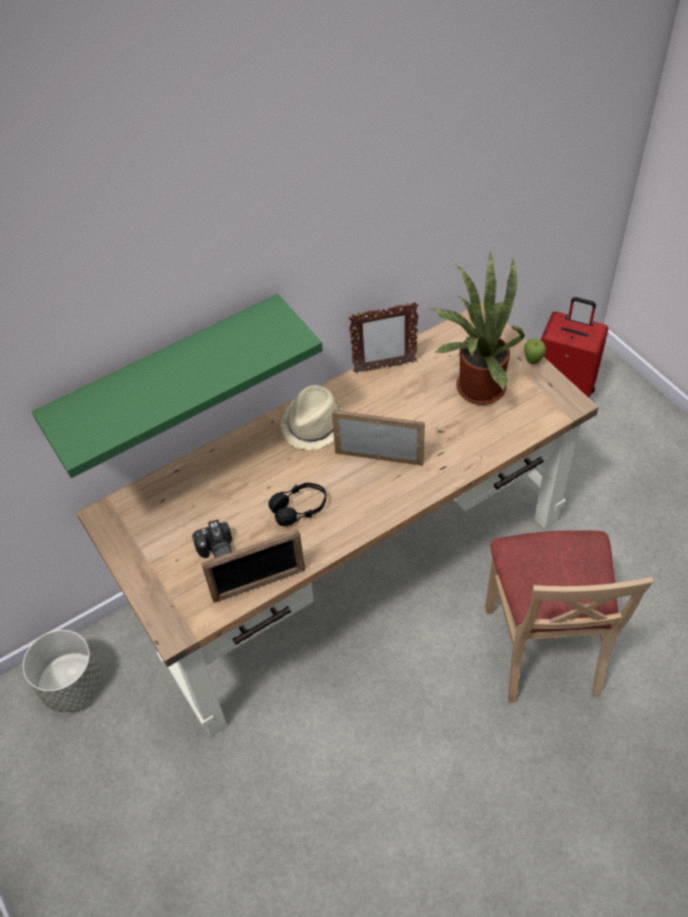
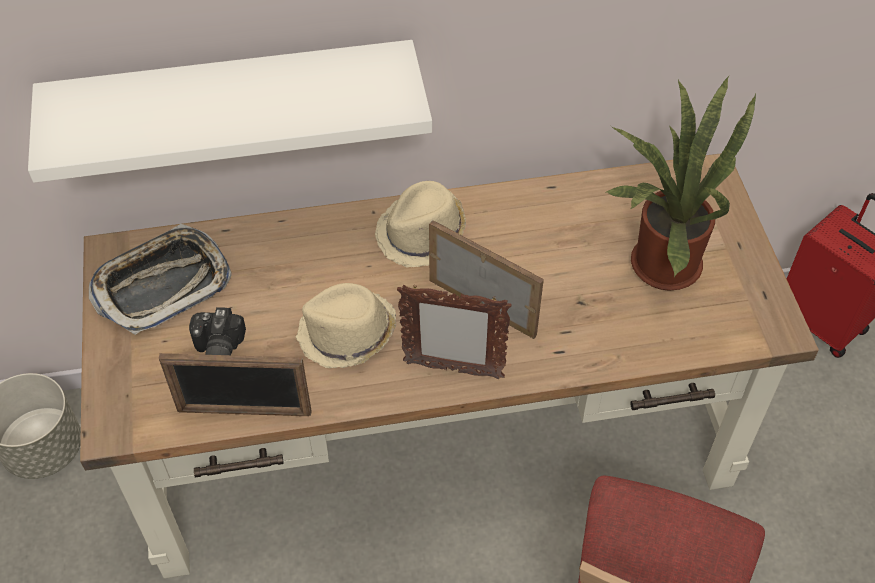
camera: 20 degrees right, 0 degrees up
(153, 523) = (162, 284): none -> tray
(166, 374) = (233, 98): green shelf -> white shelf
(300, 509) = (347, 335): black headphones -> beige hat
(384, 367) = (551, 193): picture frame -> picture frame (452, 370)
(532, 362) = (755, 256): apple -> none

